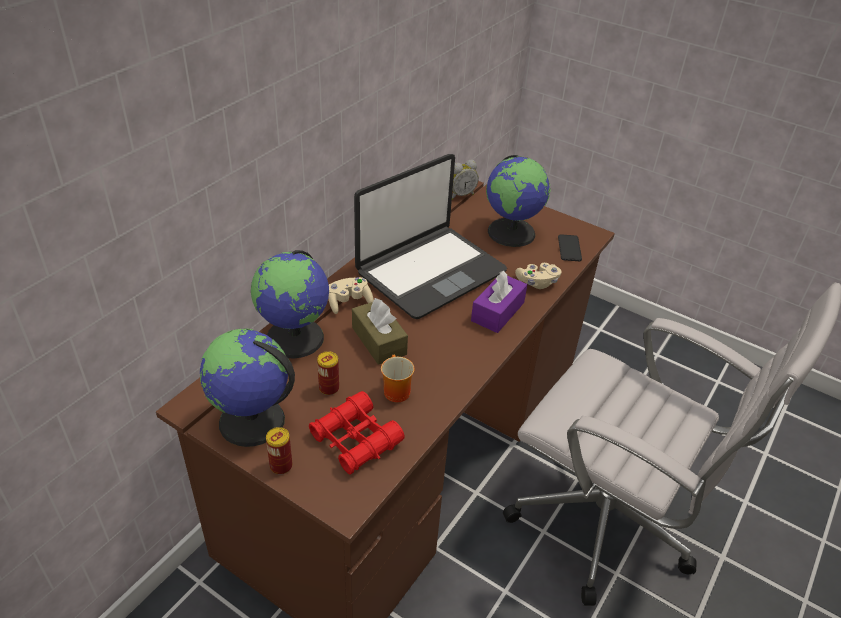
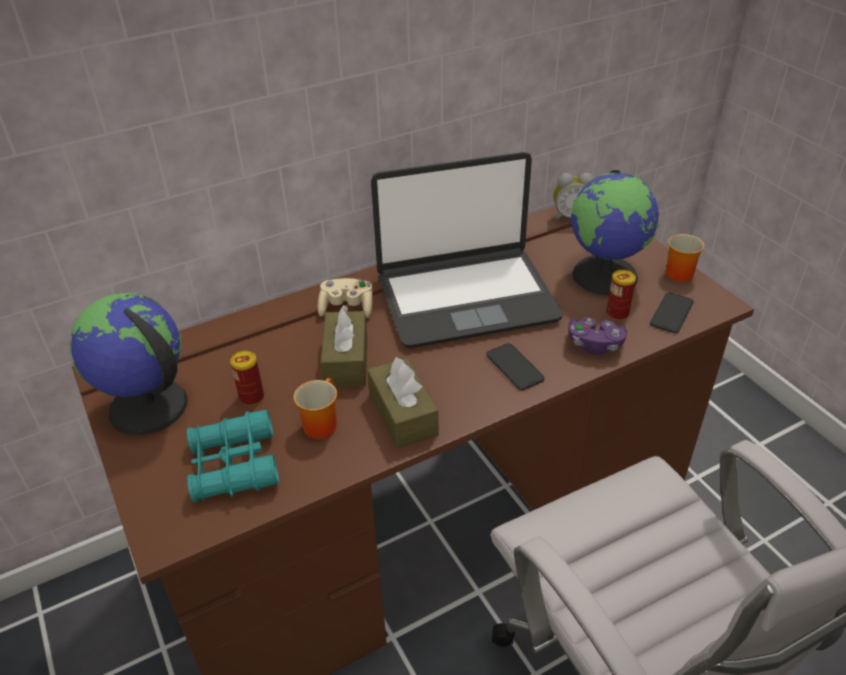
camera: 30 degrees right, 0 degrees up
(281, 466) = (137, 466): can -> can (617, 313)
(296, 338) = (261, 331): globe -> none
(355, 440) = (234, 465): red binoculars -> turquoise binoculars
(447, 366) = (403, 414): none -> brown tissue box
(497, 312) = (514, 367): purple tissue box -> phone
(537, 282) = (594, 345): beige game controller -> purple game controller
(554, 219) = (677, 271): none -> mug

